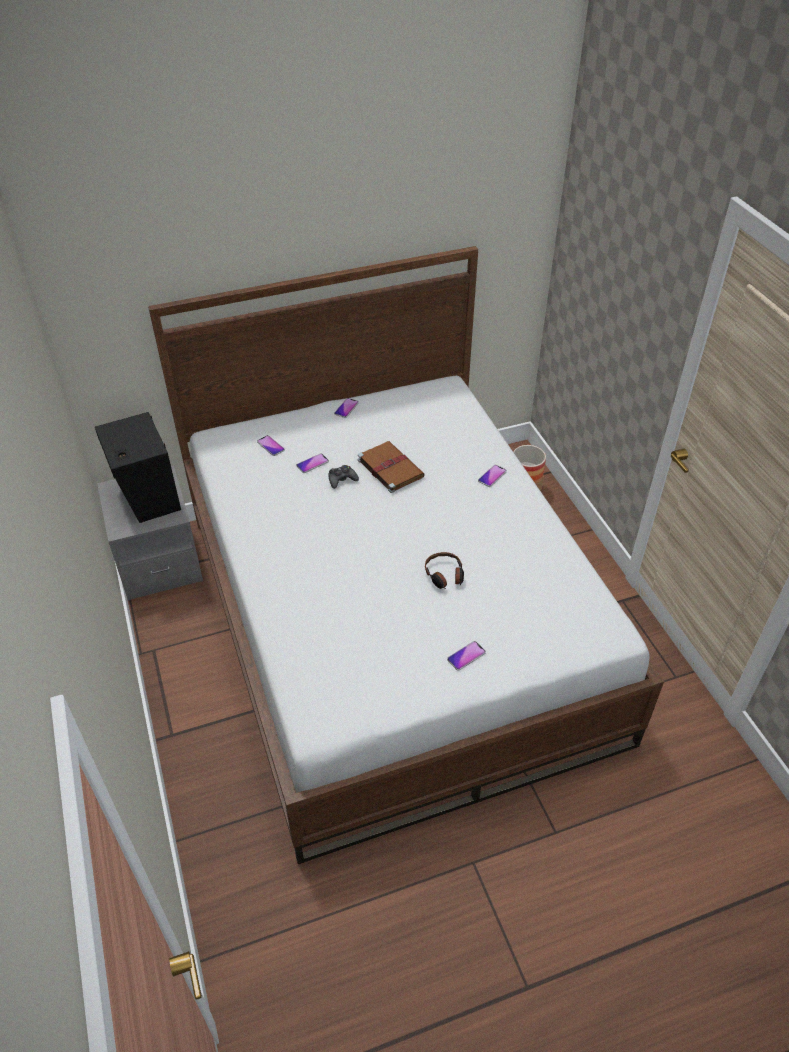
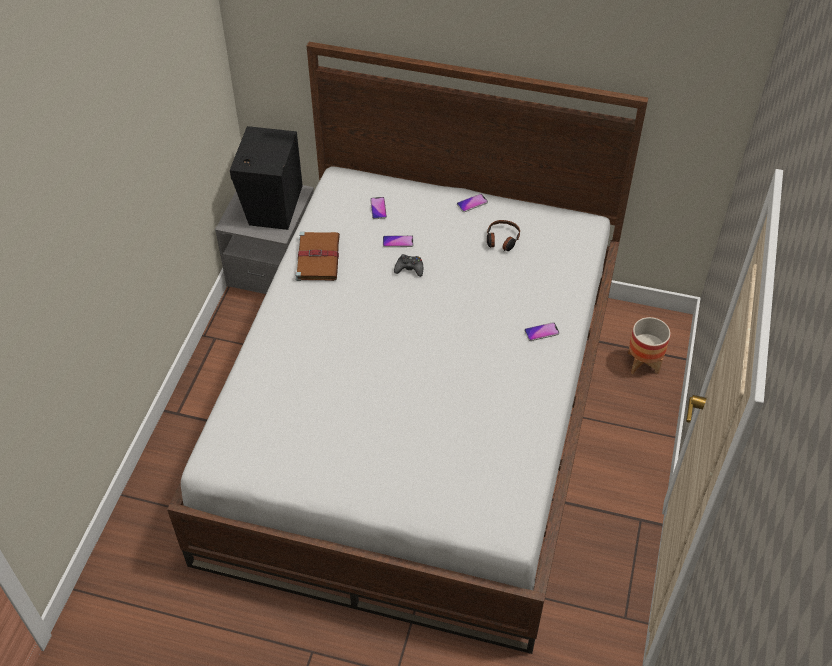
camera: 35 degrees right, 5 degrees up
(389, 468) = (458, 278): brown book -> brown book (318, 257)
(445, 575) = (416, 398): headphones -> headphones (502, 240)
(466, 656) = (370, 475): phone -> none

